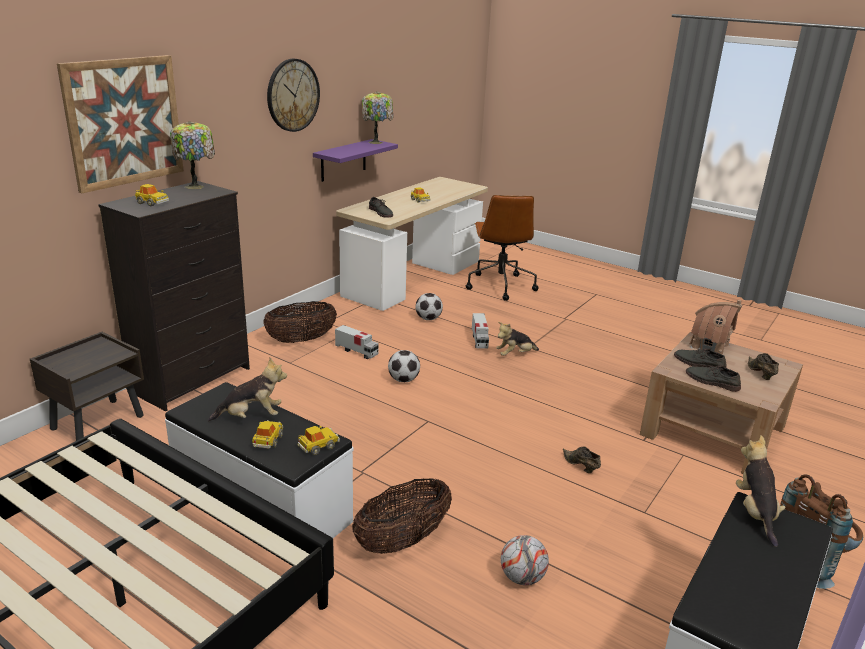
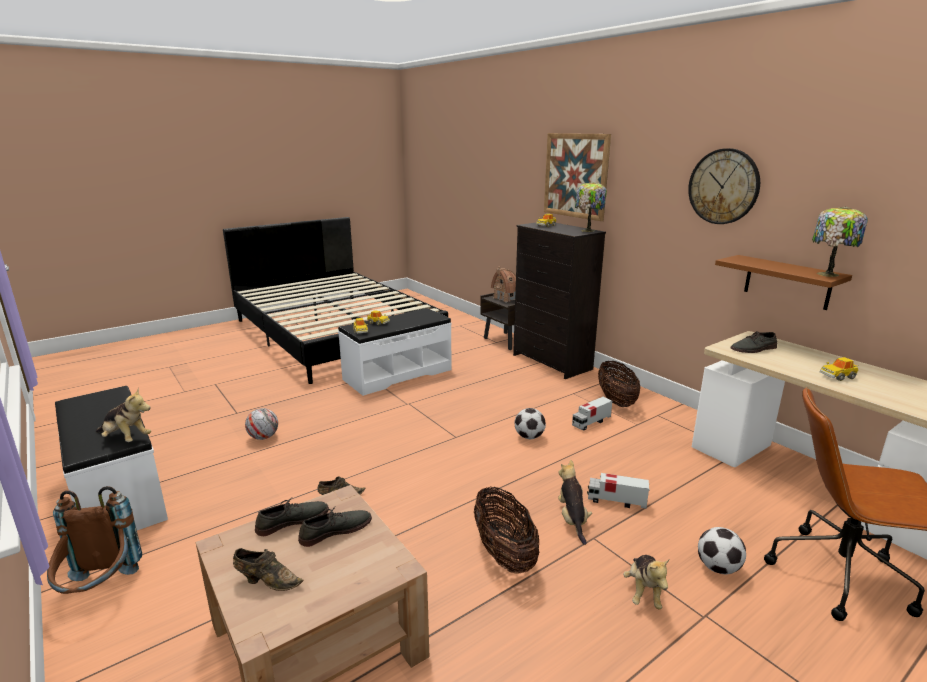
camera: 110 degrees right, 5 degrees down
(251, 416) = (405, 321): plush toy -> plush toy (643, 592)
(343, 160) = (787, 282): purple shelf -> brown shelf
(402, 540) = (332, 407): basket -> basket (504, 554)
(428, 319) = (677, 475): football -> football (718, 568)
(710, 346) = (370, 569): toy house -> toy house (506, 298)

